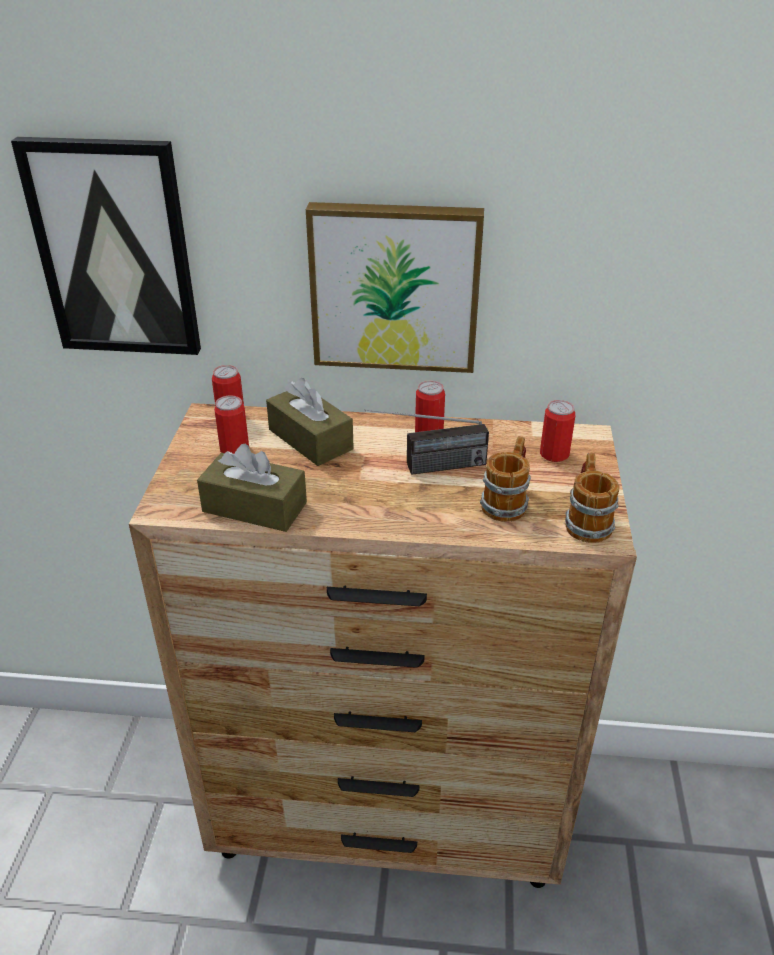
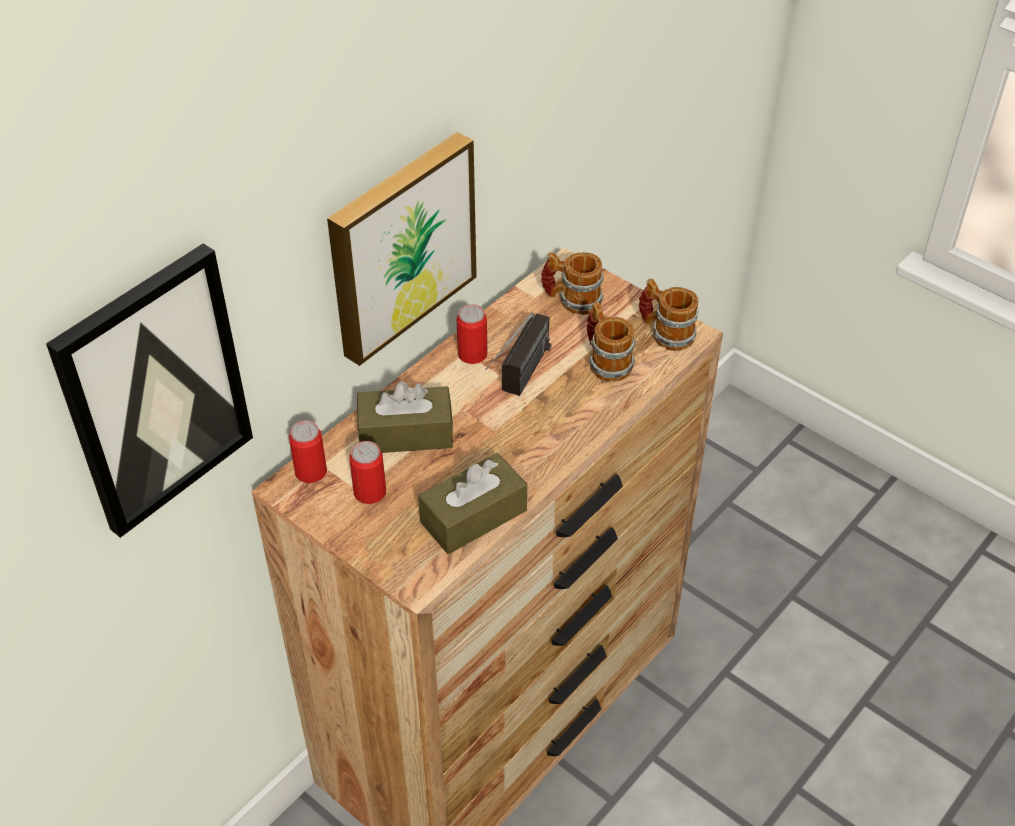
camera: 55 degrees left, 10 degrees up
(554, 454) = (571, 300): can -> mug

